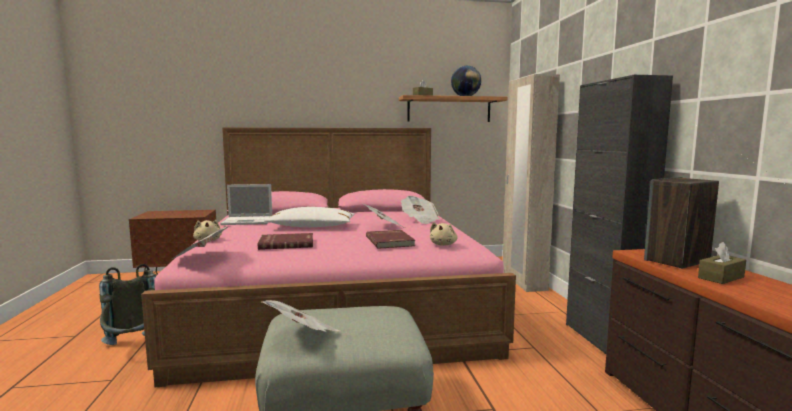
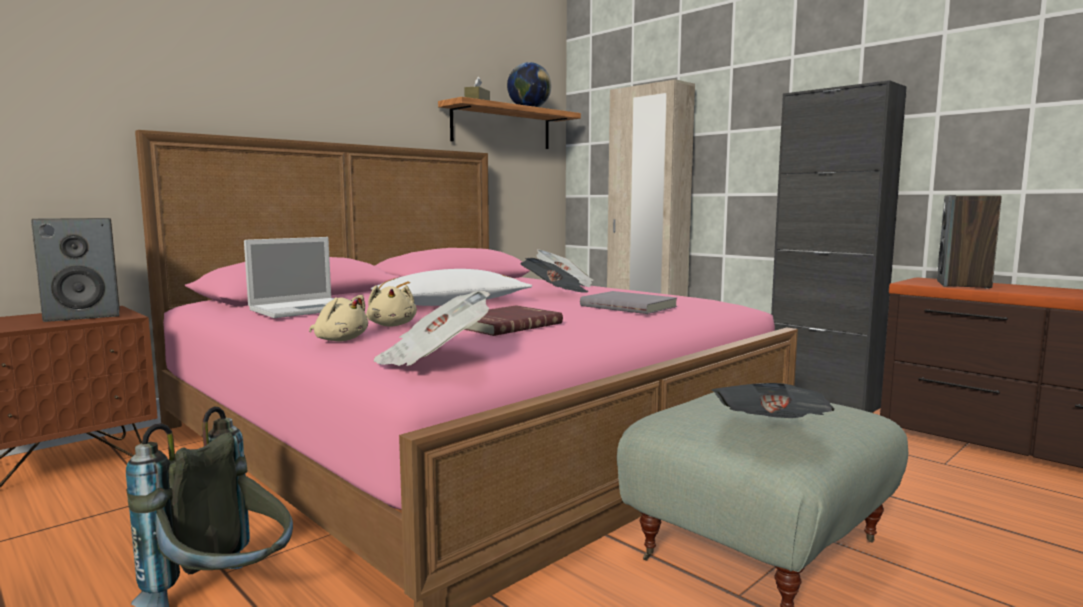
camera: 35 degrees left, 0 degrees up
(189, 213) = (84, 315): none -> speaker
(390, 241) = (629, 306): red book -> grey book
(443, 244) = (695, 303): beige plush toy -> beige plush toy (392, 325)
(721, 277) = (1034, 290): brown tissue box -> none

